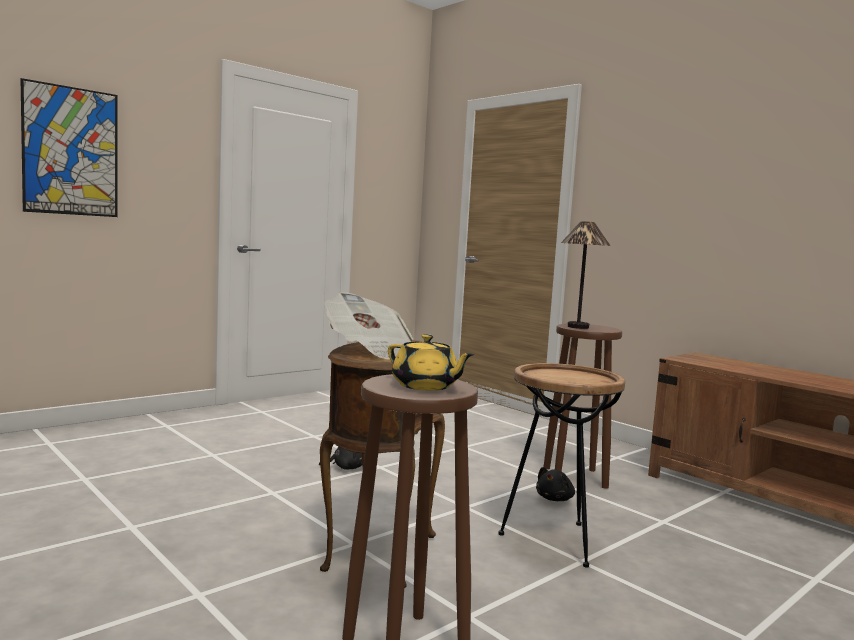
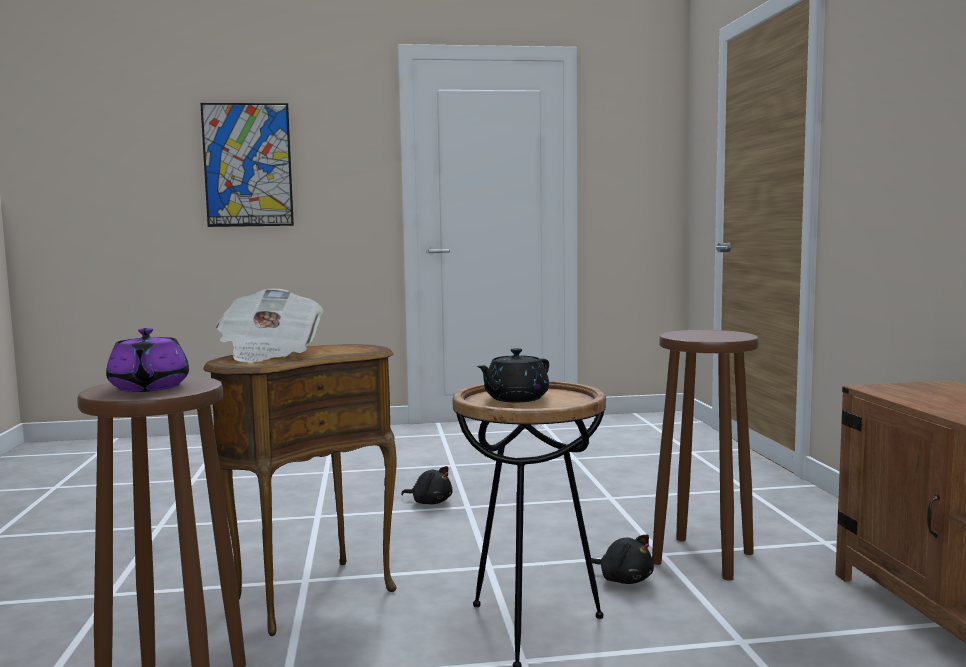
camera: 35 degrees right, 0 degrees up
(425, 386) = (148, 388): yellow teapot -> purple teapot
(555, 499) = (623, 579): black plush toy -> black plush toy turned 120 degrees counterclockwise
(560, 377) = (515, 399): none -> black teapot
(578, 327) = (688, 334): table lamp -> none

